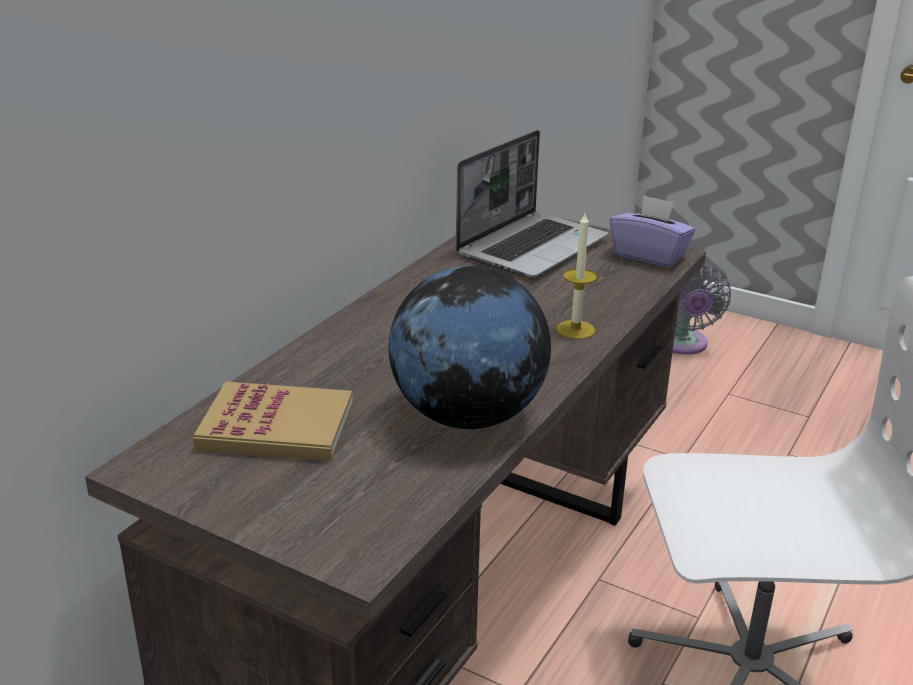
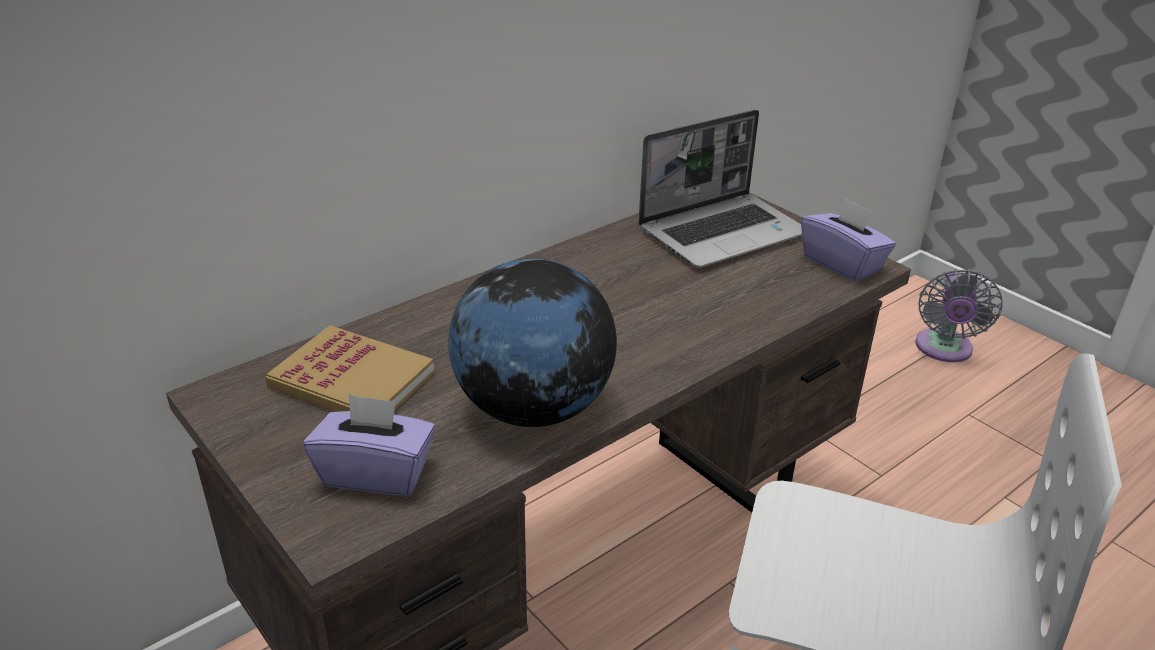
camera: 20 degrees right, 5 degrees up
(361, 498) = (376, 473): none -> purple tissue box
(575, 329) = (705, 334): candle -> none

